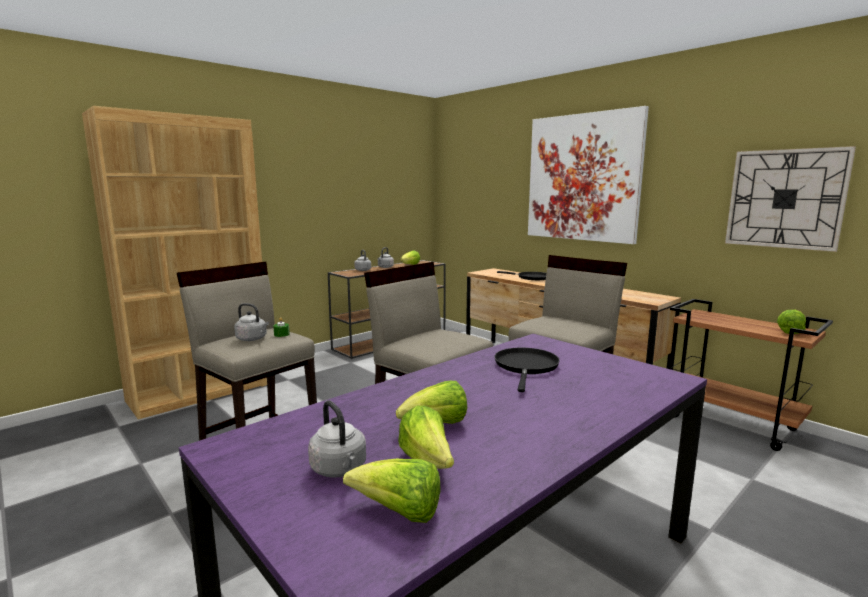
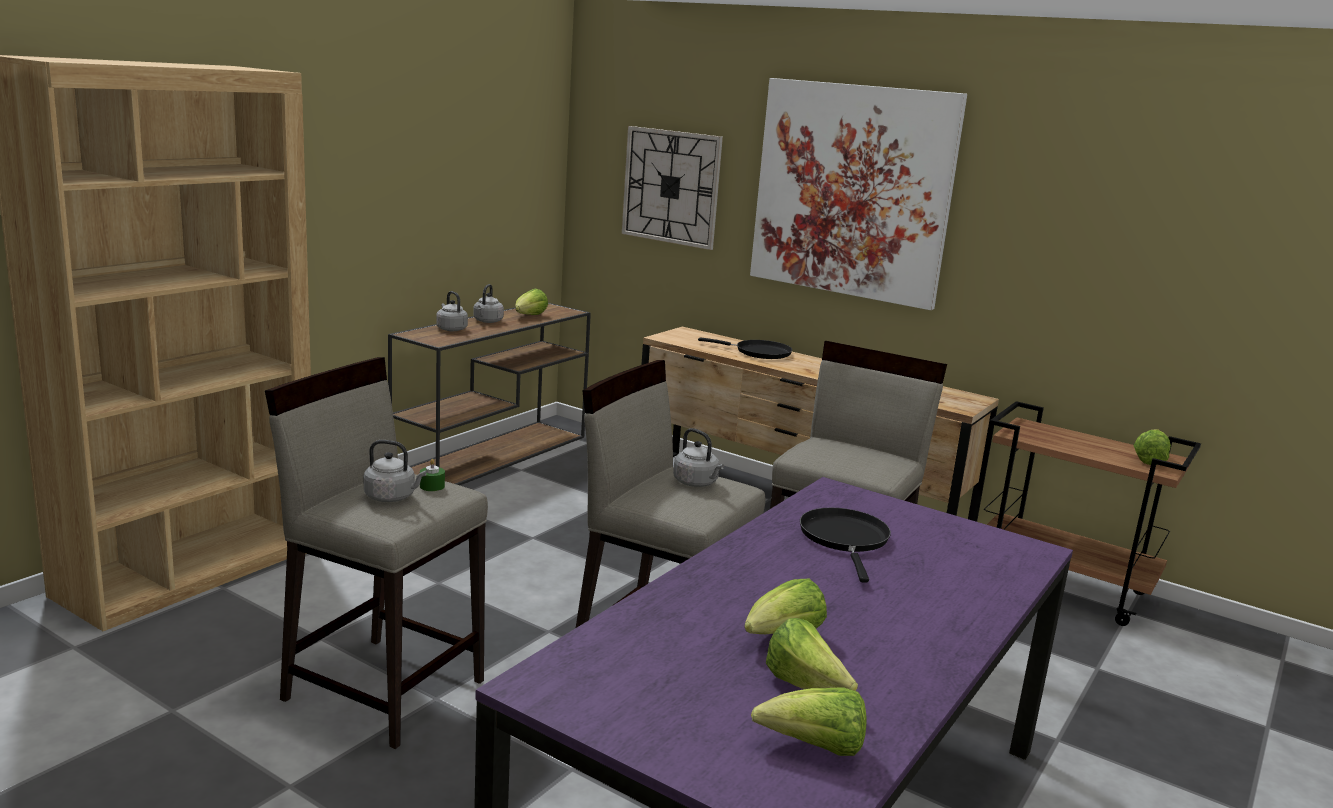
camera: 15 degrees left, 5 degrees up
(339, 469) = (710, 704): grey kettle -> grey kettle (697, 483)
(785, 199) = (1153, 267): wall clock -> wall clock (671, 187)

